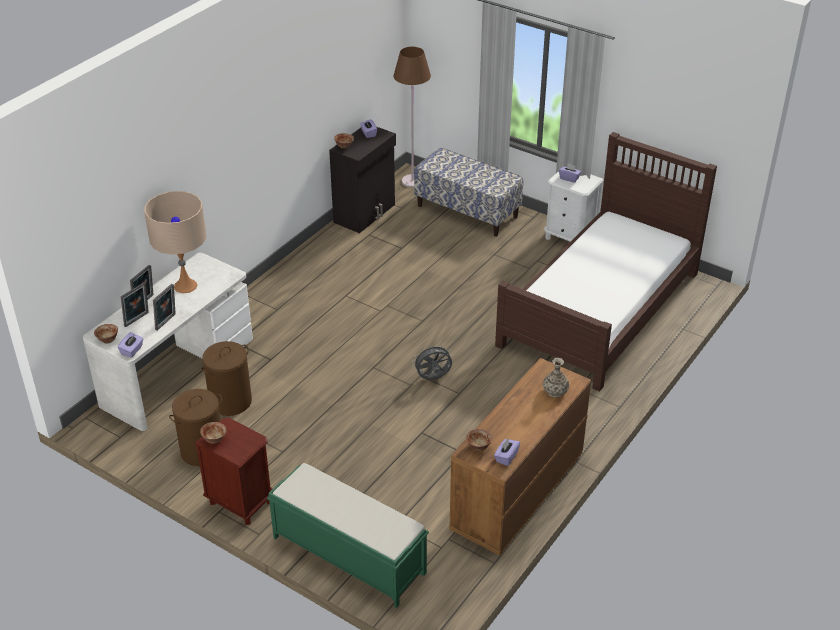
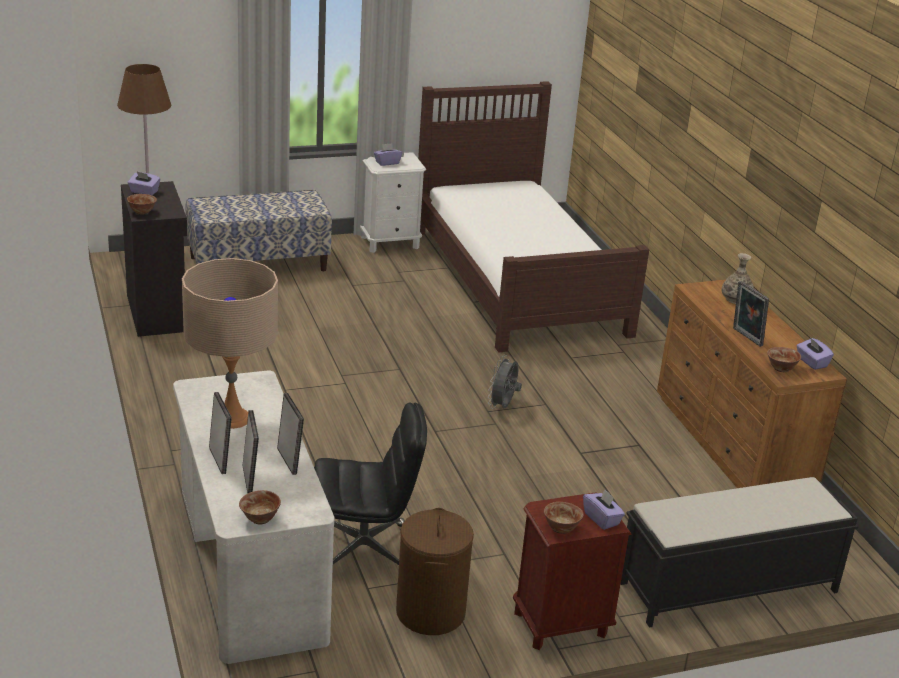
camera: 55 degrees left, 10 degrees down
(132, 350) = (312, 509): purple tissue box -> purple tissue box (602, 519)
(230, 402) = (364, 551): brown laundry basket -> black office chair
(348, 555) = (726, 587): green bench -> black bench
(503, 416) = (745, 337): none -> picture frame

